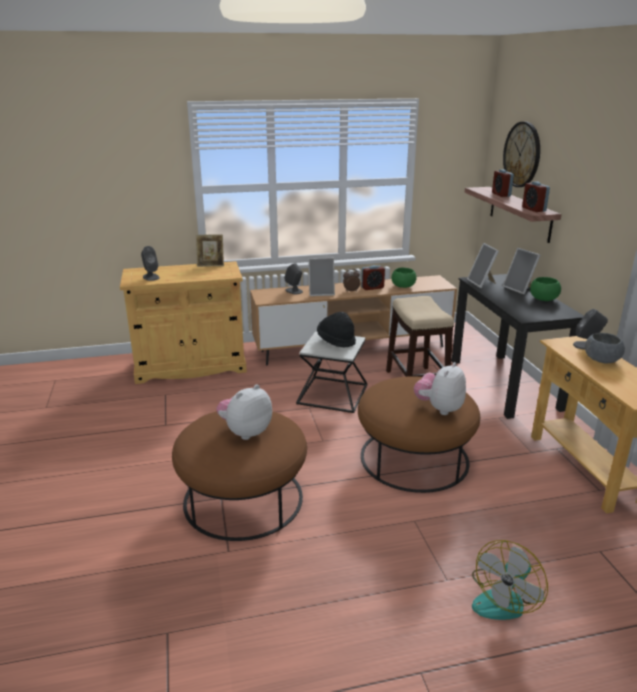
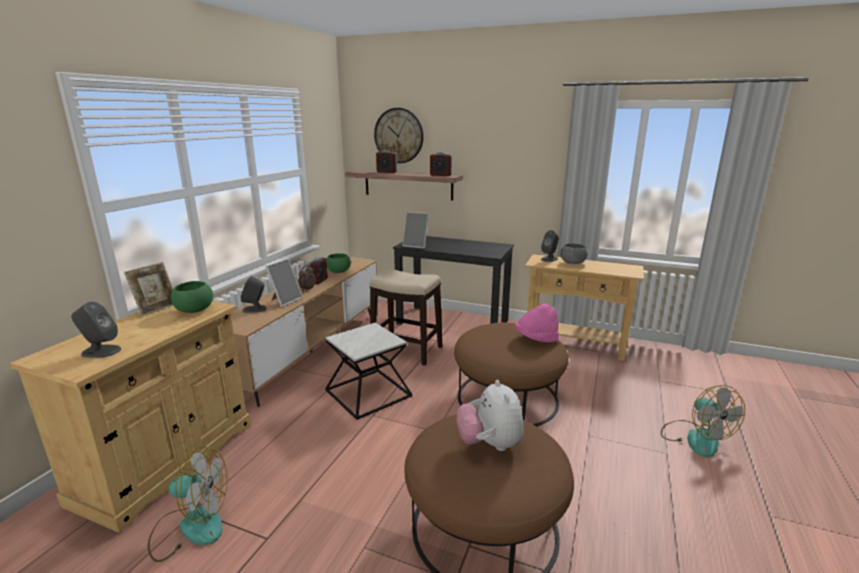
camera: 55 degrees left, 5 degrees down
(154, 399) = (190, 526): none -> fan
(336, 341) = (361, 335): black hat -> none
(439, 408) = (536, 339): plush toy -> pink hat
(519, 289) = (444, 241): picture frame -> none
(543, 299) = (471, 243): green bowl -> green bowl (194, 310)

